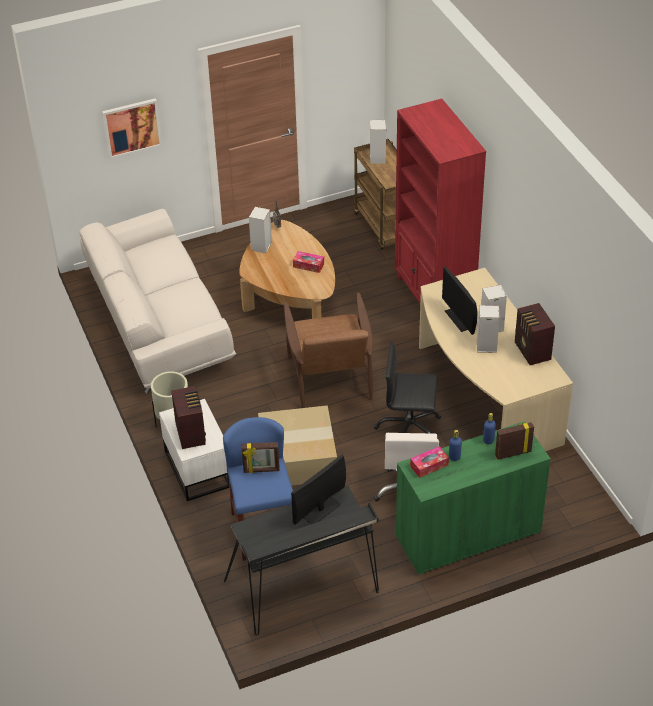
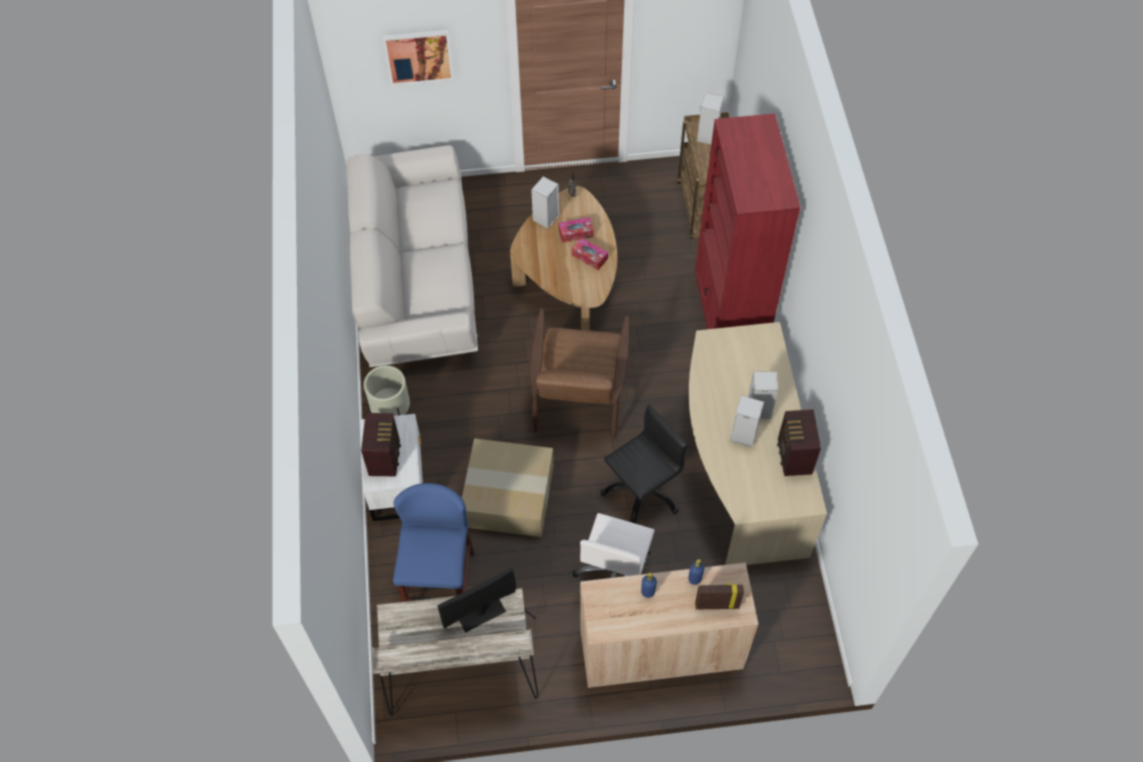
camera: 15 degrees right, 15 degrees up
(261, 470) = (436, 538): picture frame -> none
(304, 588) = (460, 669): black desk -> beige desk
(409, 430) = (641, 492): black office chair -> black office chair turned 120 degrees clockwise
(429, 465) = (615, 596): tissue box -> tissue box (576, 233)
(459, 319) = (725, 388): monitor -> none
(468, 534) = (660, 649): green cabinet -> beige cabinet

